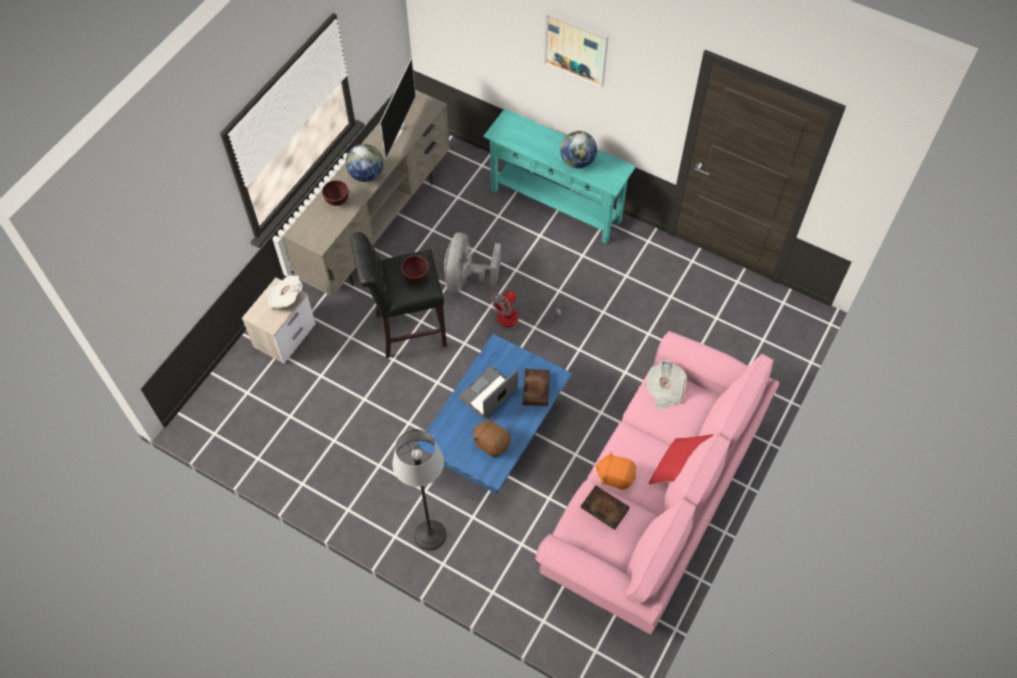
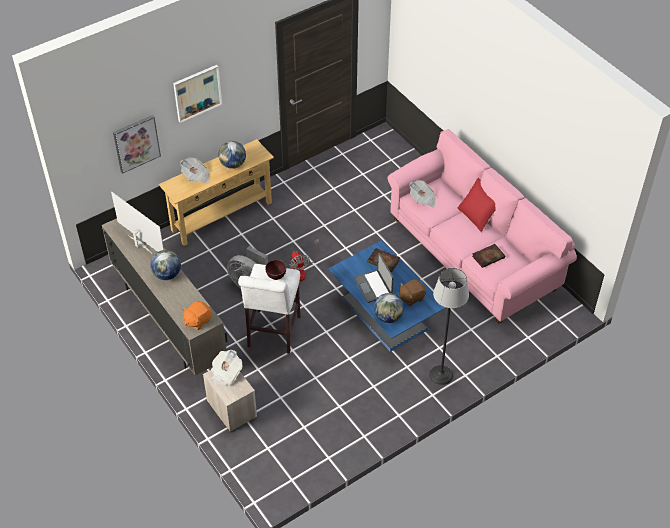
camera: 65 degrees left, 10 degrees down
(337, 202) = (180, 299): brown bowl -> none
(406, 330) = (273, 334): black stool -> white stool
(447, 429) = (388, 317): none -> globe
(491, 42) = (136, 143): none -> picture
(536, 136) = (196, 176): none -> newspaper
(555, 205) = (221, 216): turquoise console table -> beige console table
(615, 476) = (468, 245): orange plush toy -> orange plush toy (197, 321)

